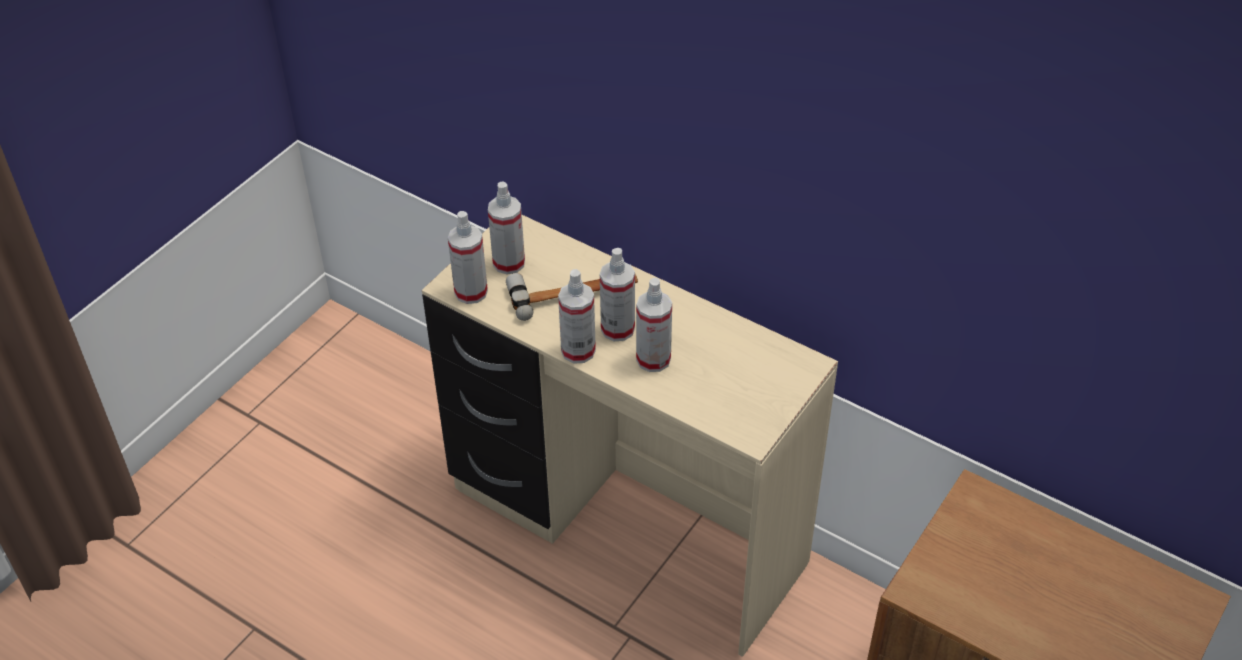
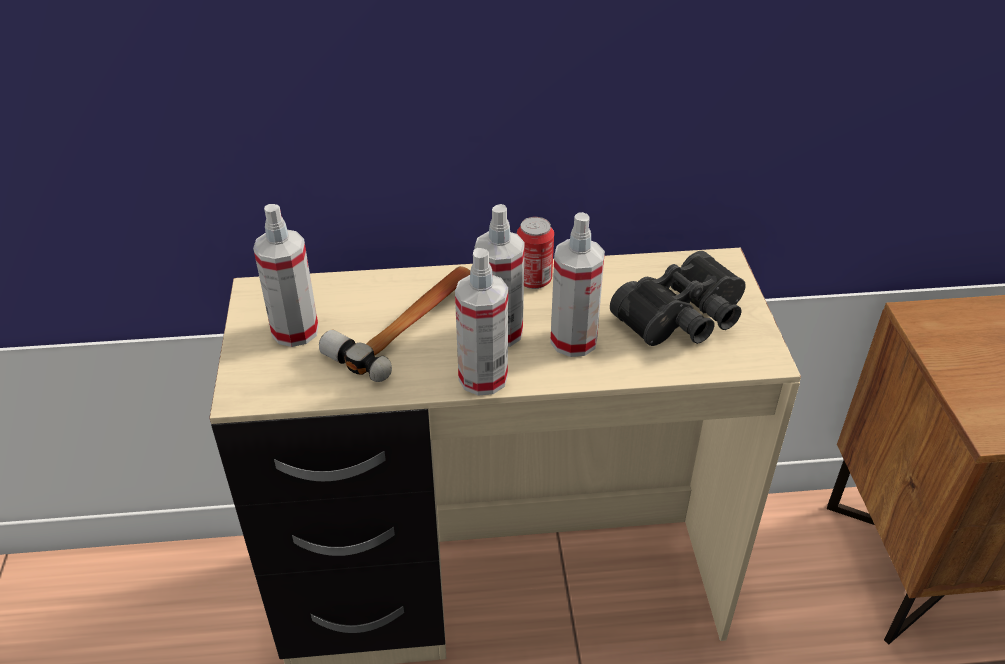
camera: 40 degrees left, 5 degrees down
(471, 292) = (280, 385): spray bottle -> none
(676, 307) = (534, 279): none -> can
(736, 386) = (685, 319): none -> black binoculars

